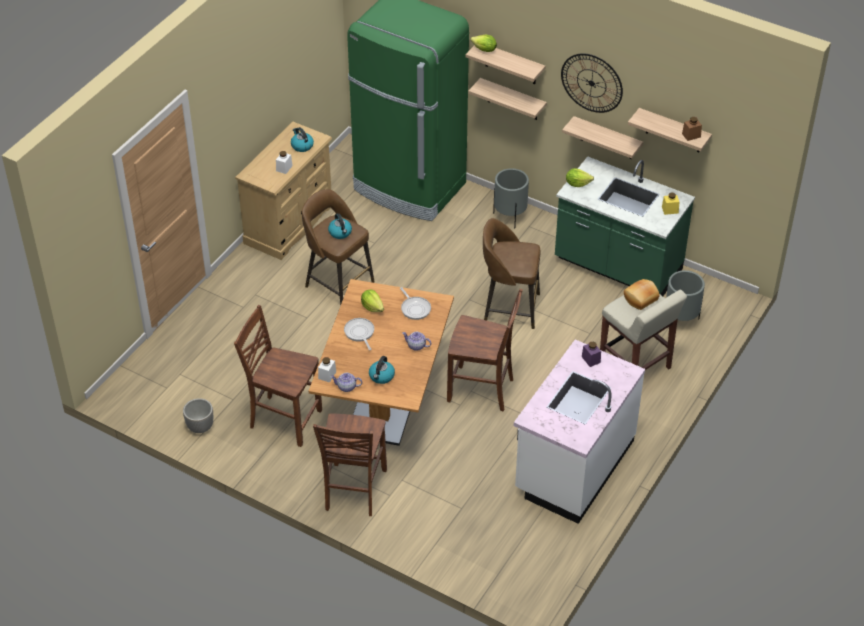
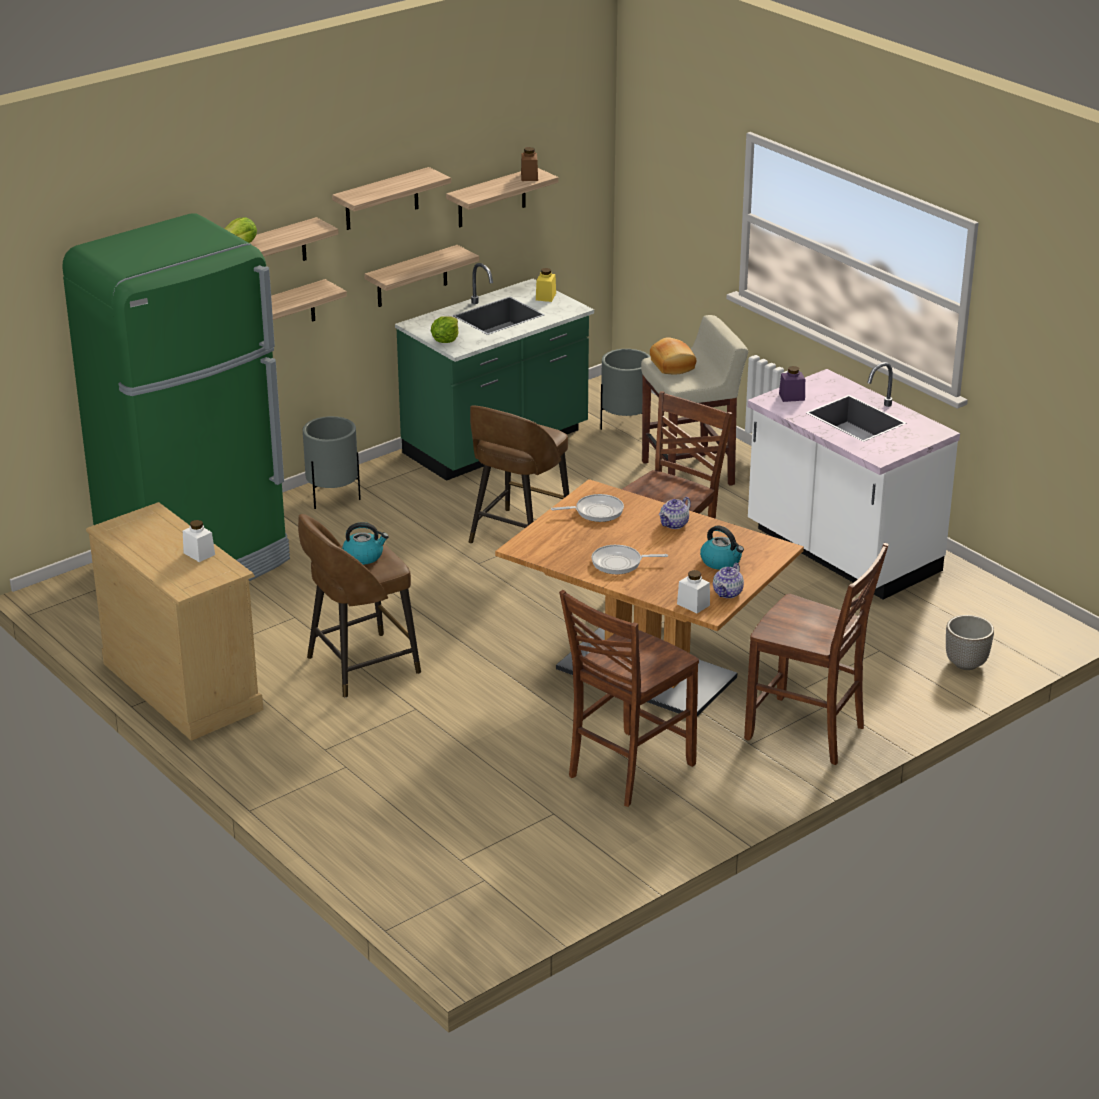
camera: 70 degrees left, 15 degrees down
(200, 427) = (599, 857): planter -> planter (966, 663)
(302, 146) = (158, 529): kettle -> none
(372, 307) = (570, 543): lettuce -> none
(591, 83) = (381, 199): wall clock -> shelf

